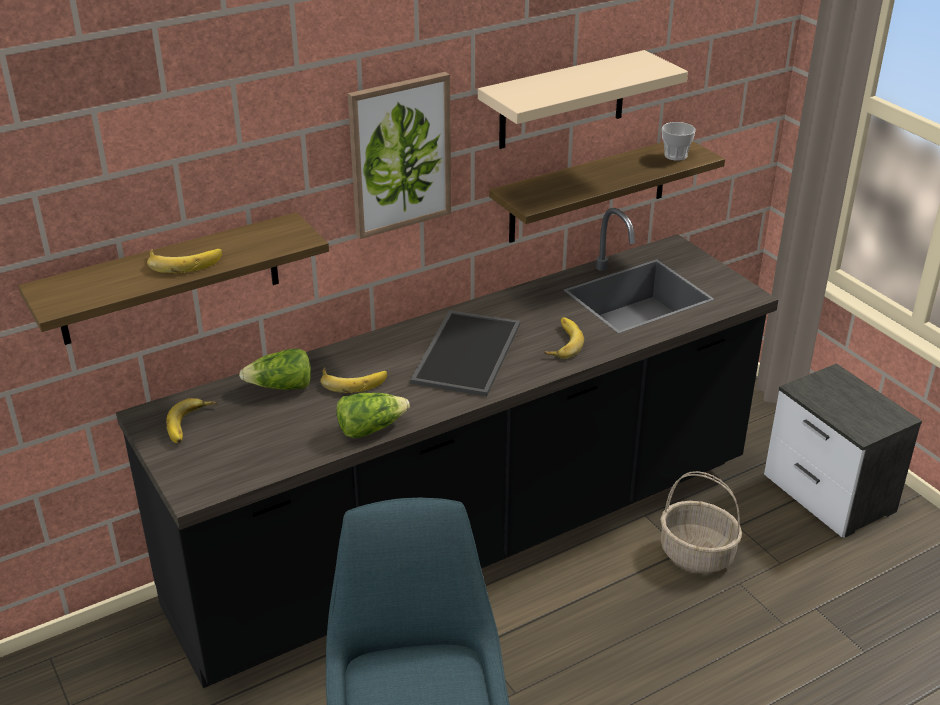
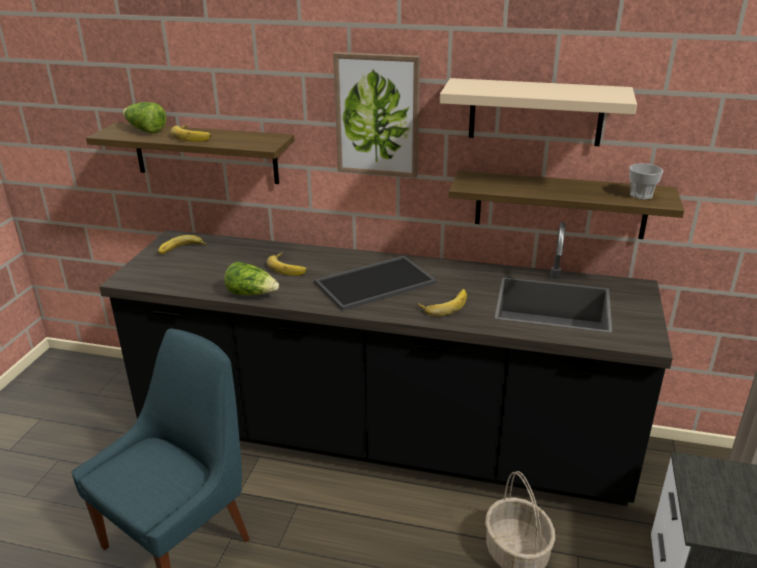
camera: 45 degrees right, 5 degrees down
(281, 387) = (250, 253): lettuce -> lettuce (145, 130)

